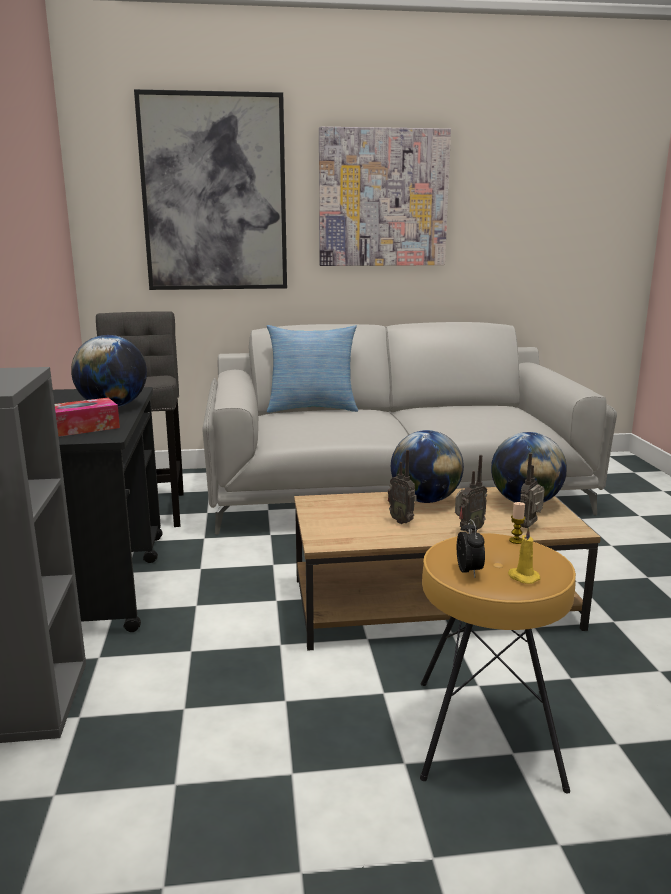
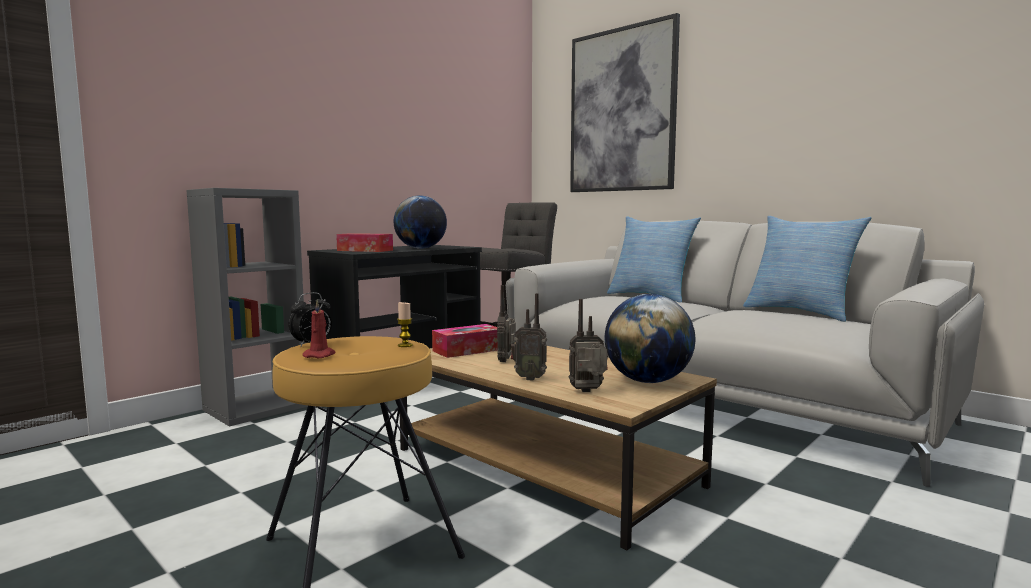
camera: 50 degrees right, 10 degrees down
(339, 522) = (467, 350): none -> tissue box
(383, 198) = (771, 94): picture -> none
(425, 500) = (567, 358): globe -> none
(456, 404) = (800, 312): none -> pillow
(522, 577) = (320, 355): yellow candle -> red candle

